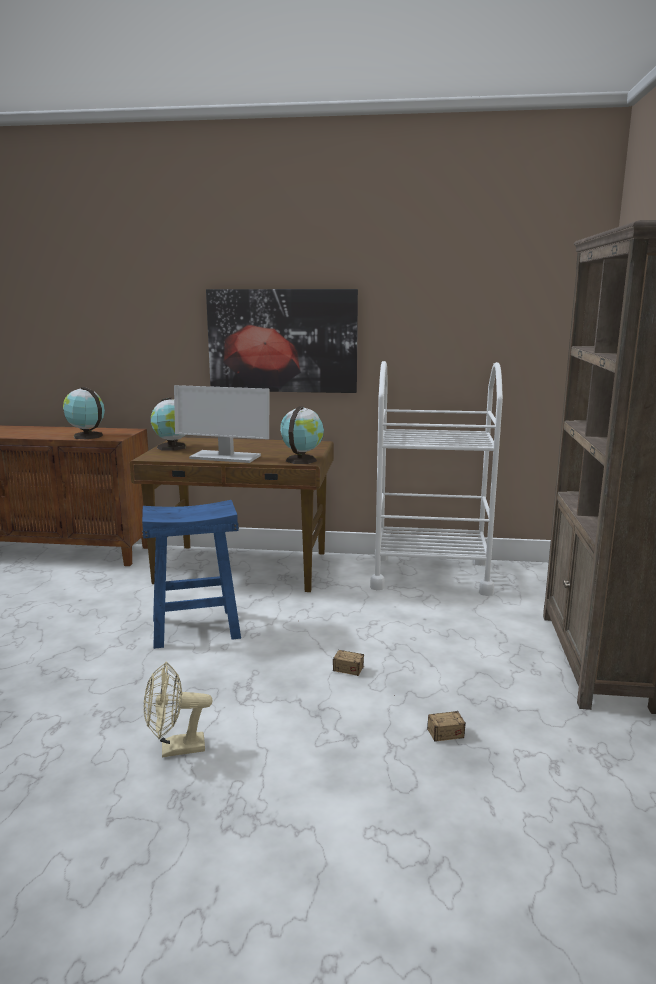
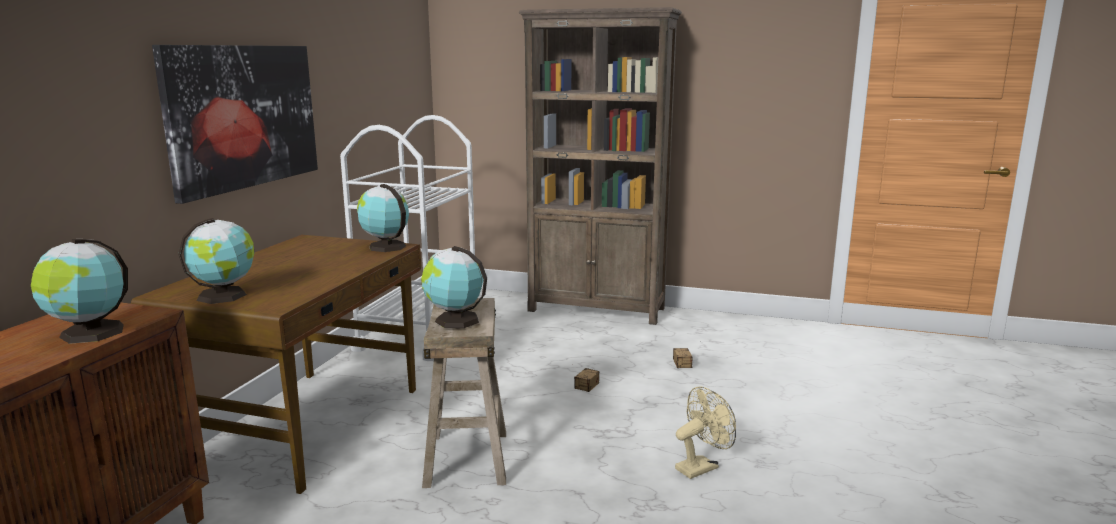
camera: 80 degrees left, 0 degrees up
(175, 749) = (701, 466): beige fan -> beige fan turned 120 degrees counterclockwise
(182, 510) = (454, 320): none -> globe
(195, 628) = (467, 458): blue stool -> beige stool
(224, 457) = (330, 272): monitor -> none

